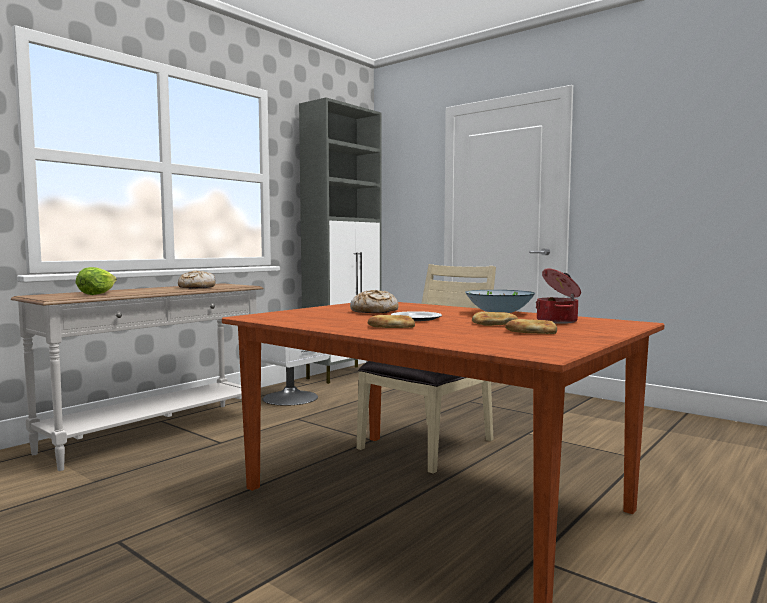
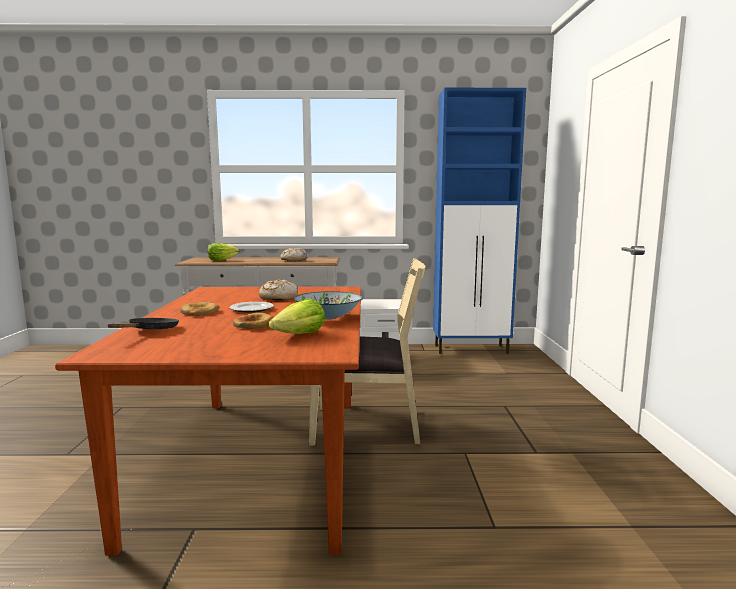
camera: 50 degrees right, 5 degrees up
(344, 374) = (472, 349): grey cabinet -> blue cabinet
(458, 339) = (150, 331): none -> black frying pan
(531, 331) = (216, 338): bread -> none
(558, 321) = (300, 335): cooking pot -> lettuce

